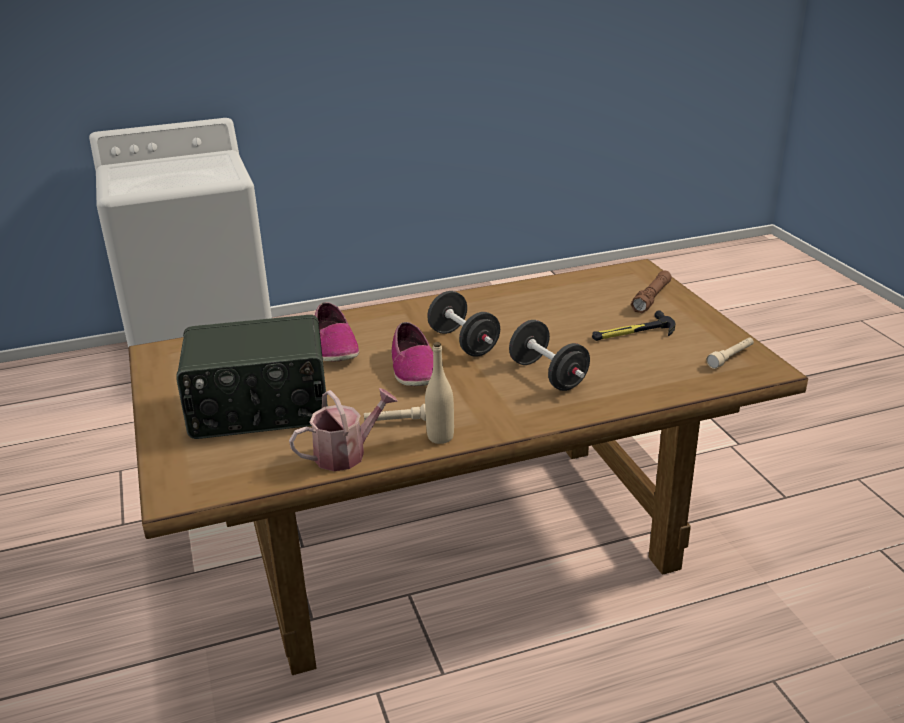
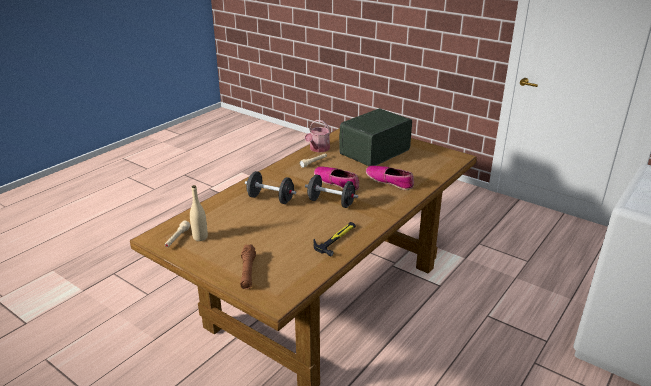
camera: 145 degrees right, 0 degrees up
(440, 437) = (290, 163): beige bottle -> beige bottle (200, 237)
(632, 332) = (243, 238): hammer -> hammer (336, 239)

